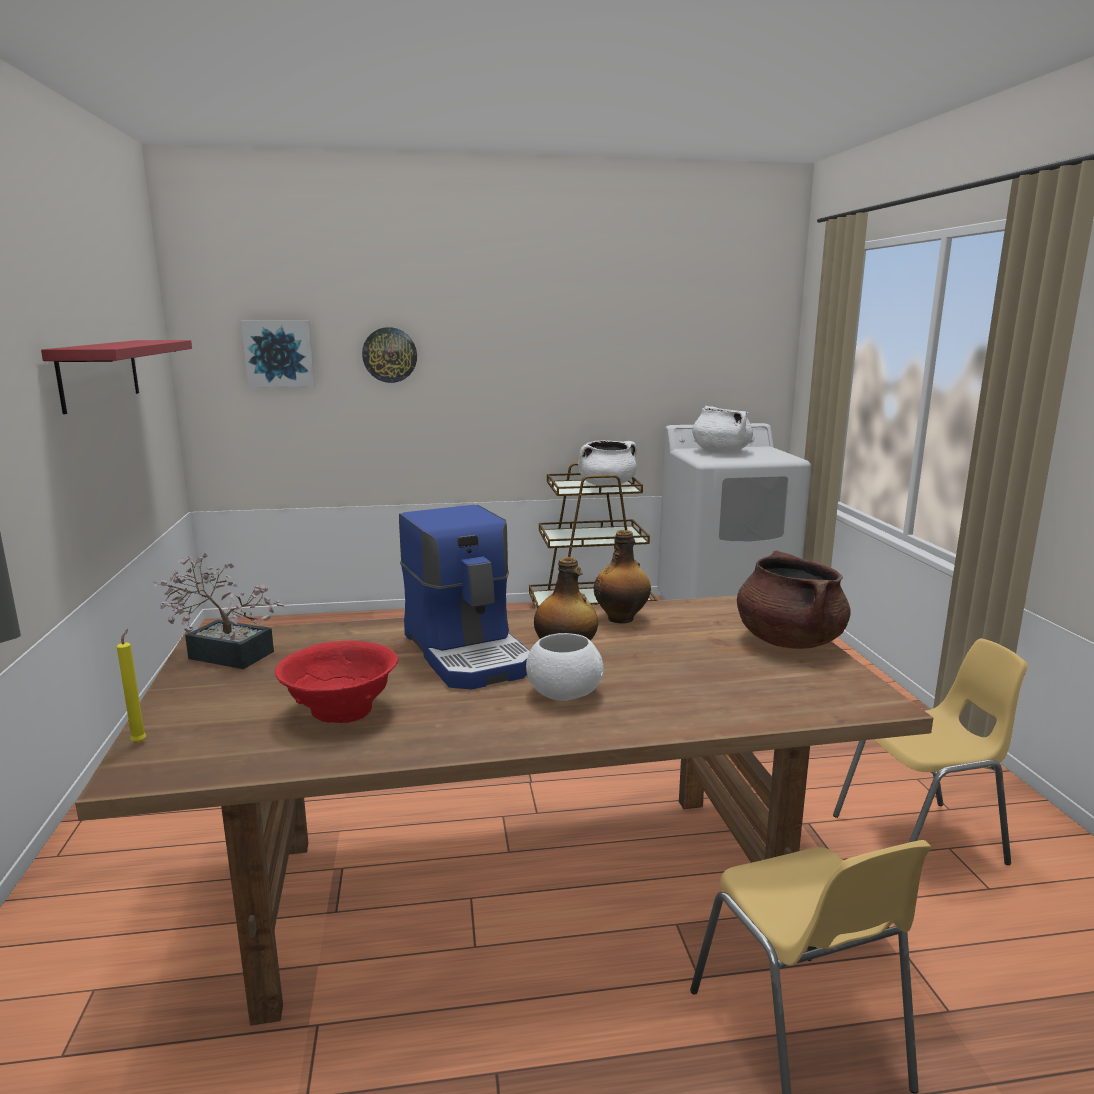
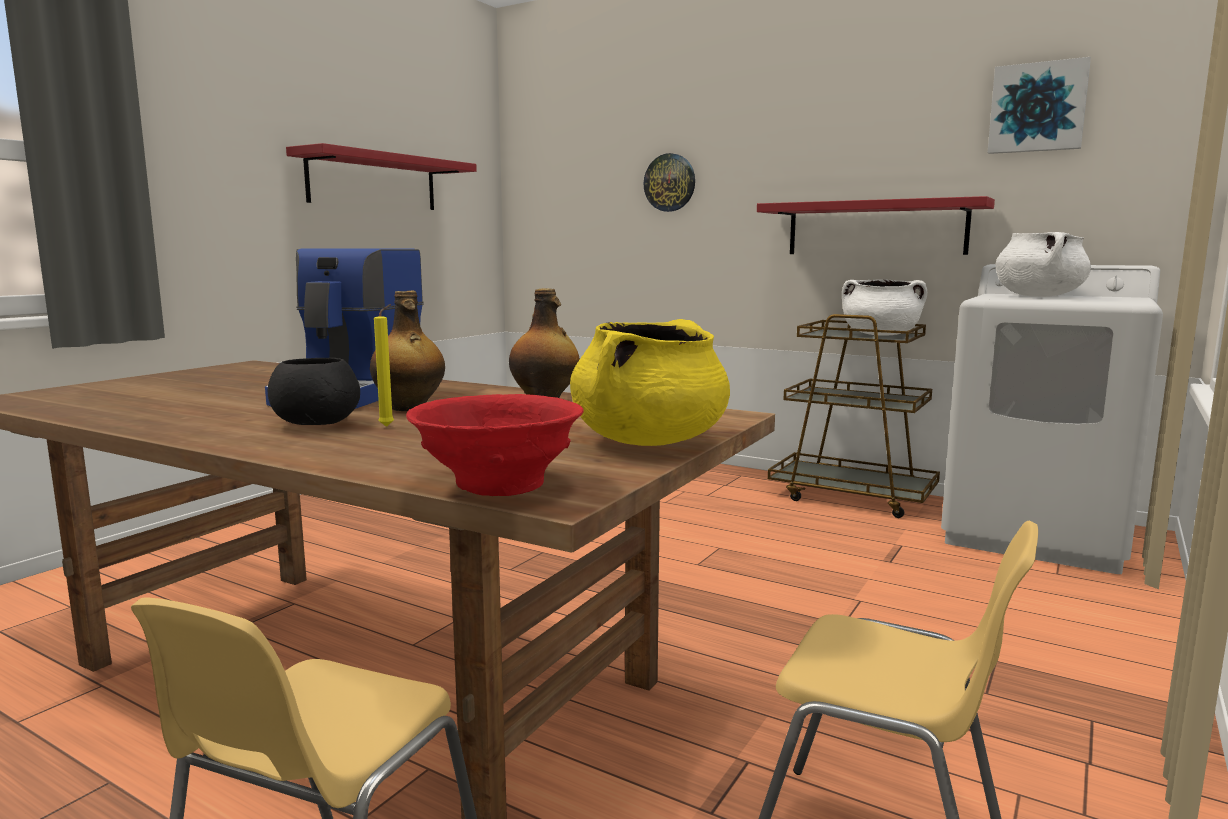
camera: 40 degrees right, 5 degrees down
(140, 741) = (53, 389): yellow candle -> yellow candle (388, 426)
(224, 653) = (230, 370): potted plant -> none
(279, 353) = (578, 185): picture -> picture (1037, 108)
(341, 711) = (170, 400): red bowl -> red bowl (497, 485)
(563, 693) = (317, 423): white bowl -> black bowl
(582, 398) = (875, 228): none -> red shelf
(788, 641) = (649, 441): brown cooking pot -> yellow cooking pot

